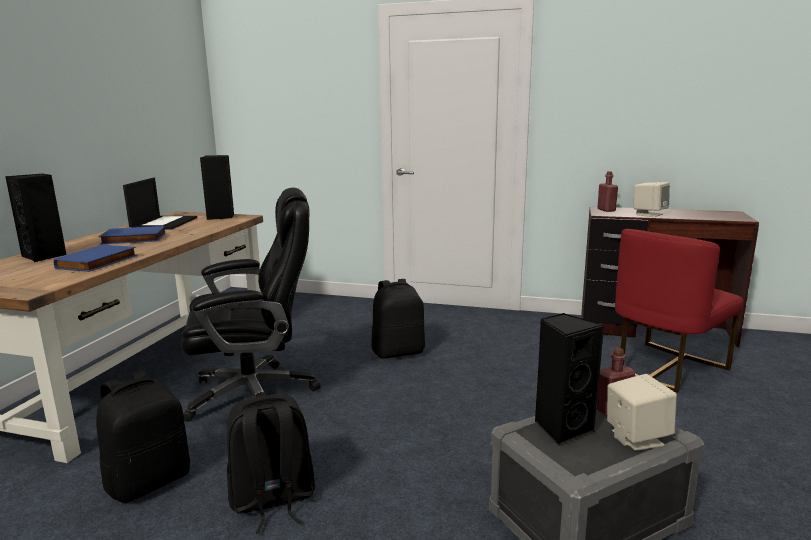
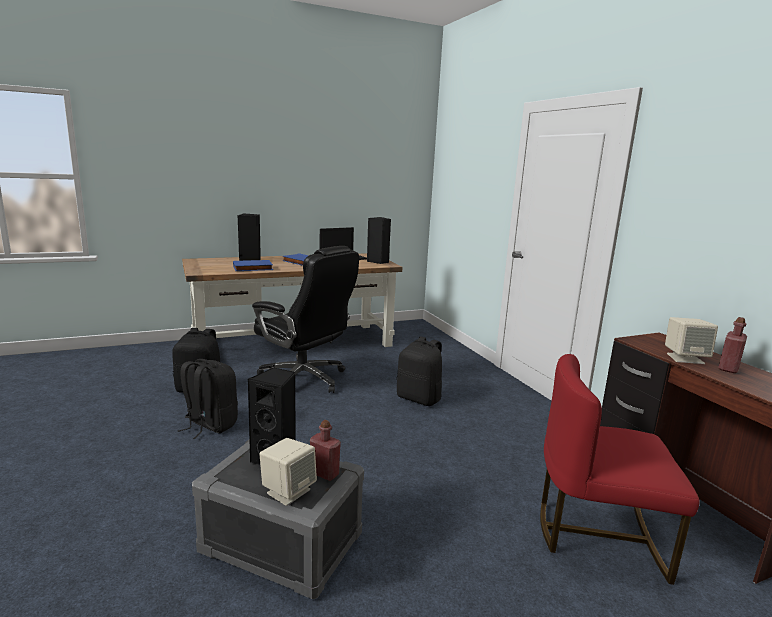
camera: 50 degrees right, 0 degrees up
(606, 210) = (656, 340): red bottle -> red bottle (728, 368)

